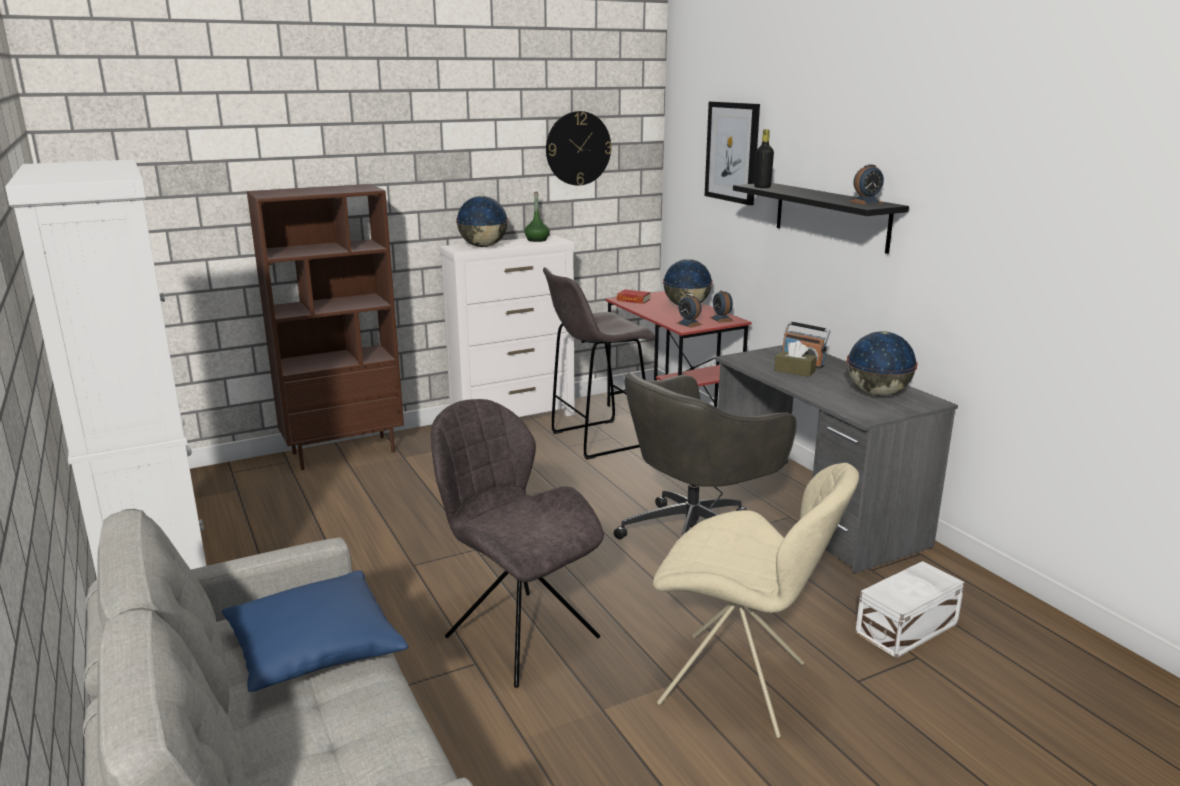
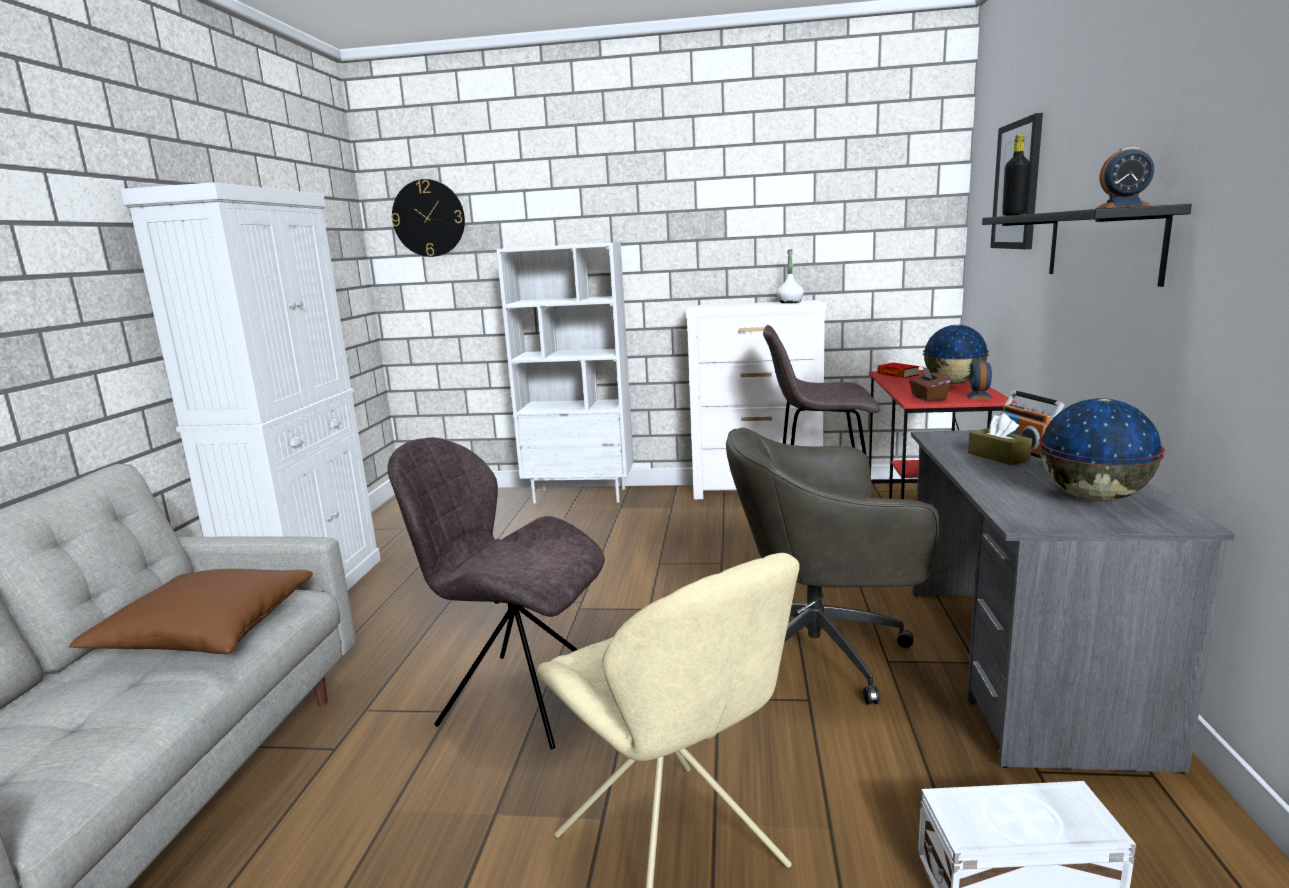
camera: 35 degrees right, 5 degrees down
(314, 650) = (208, 633): blue pillow -> brown pillow
(344, 452) = (580, 495): brown bookcase -> white bookcase
(483, 246) = (725, 305): globe -> none
(518, 634) = (518, 697): grey chair -> grey chair turned 60 degrees counterclockwise
(537, 240) = (789, 302): green bottle -> white bottle
(578, 148) = (851, 204): wall clock -> wall clock (428, 218)
(689, 324) = (928, 398): alarm clock -> brown tissue box

